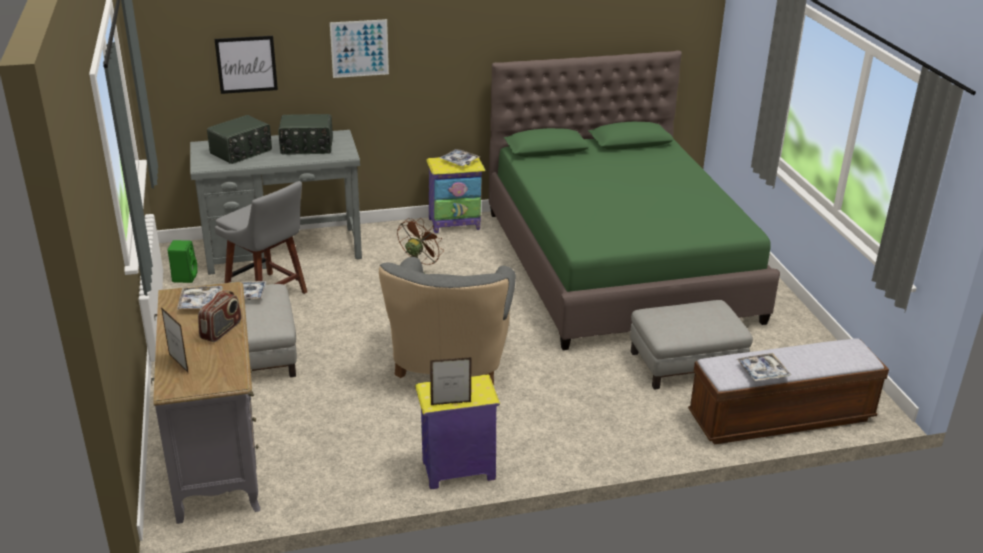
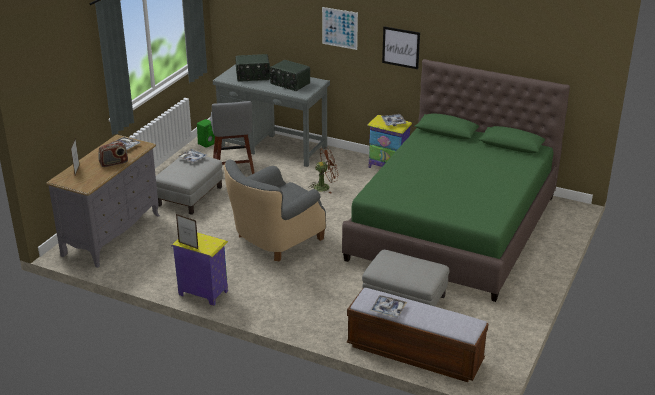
camera: 40 degrees right, 0 degrees up
(246, 64) = (272, 22): picture -> picture (401, 47)

